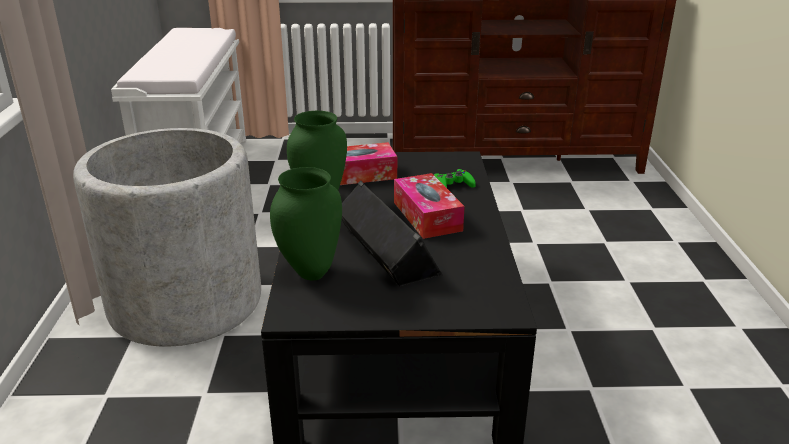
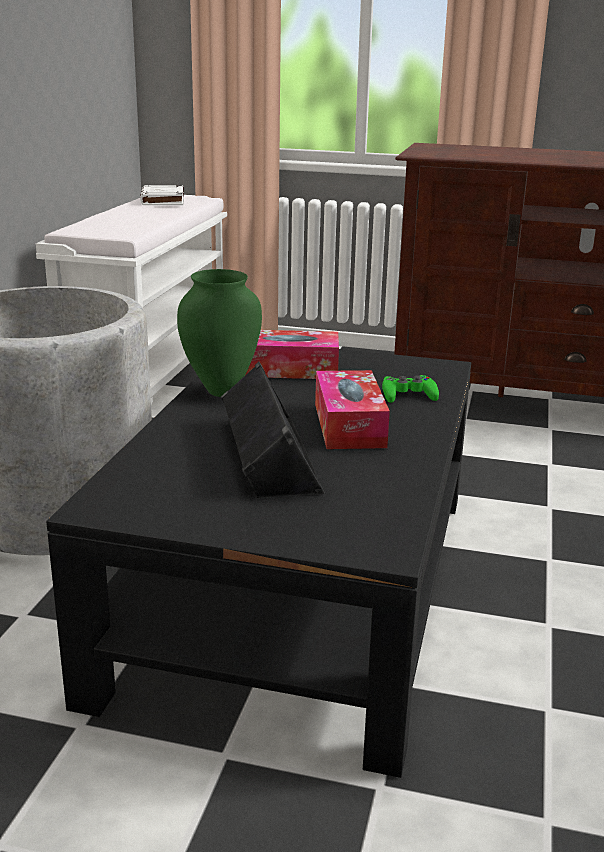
camera: 15 degrees right, 5 degrees down
(189, 36) = (163, 200): none -> white book
(310, 272) = (153, 465): green vase -> none

